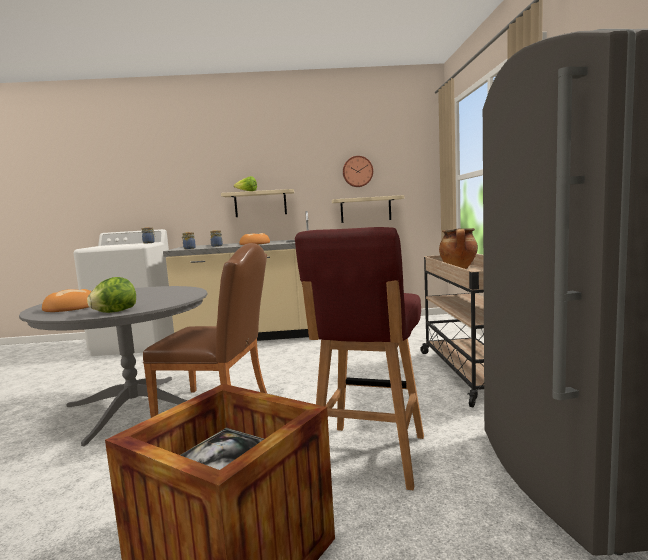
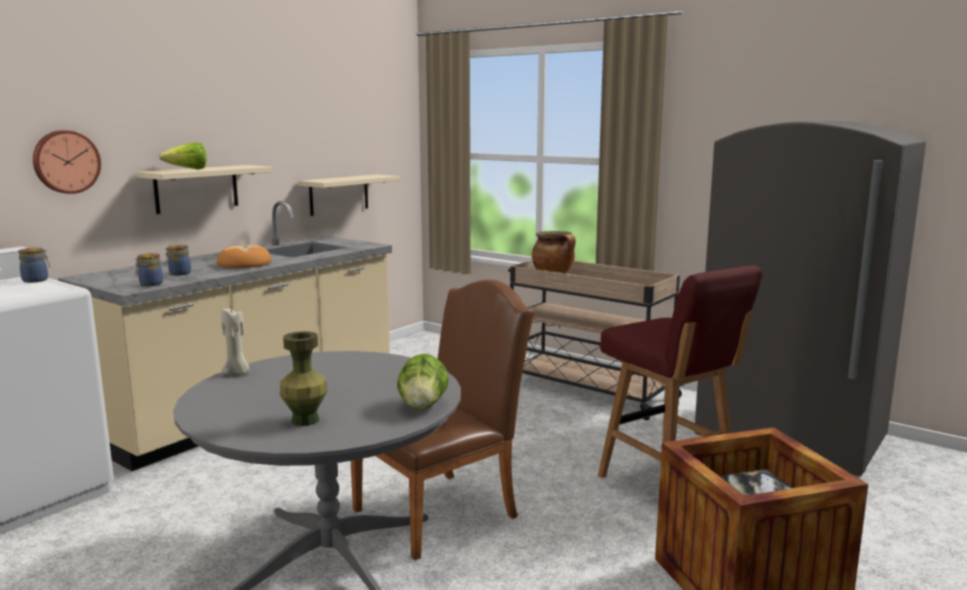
camera: 50 degrees left, 5 degrees up
(71, 307) = (305, 420): bread -> green vase
(135, 289) = (237, 373): none -> beige candle
(357, 171) = (329, 137): wall clock -> wall clock (66, 162)

